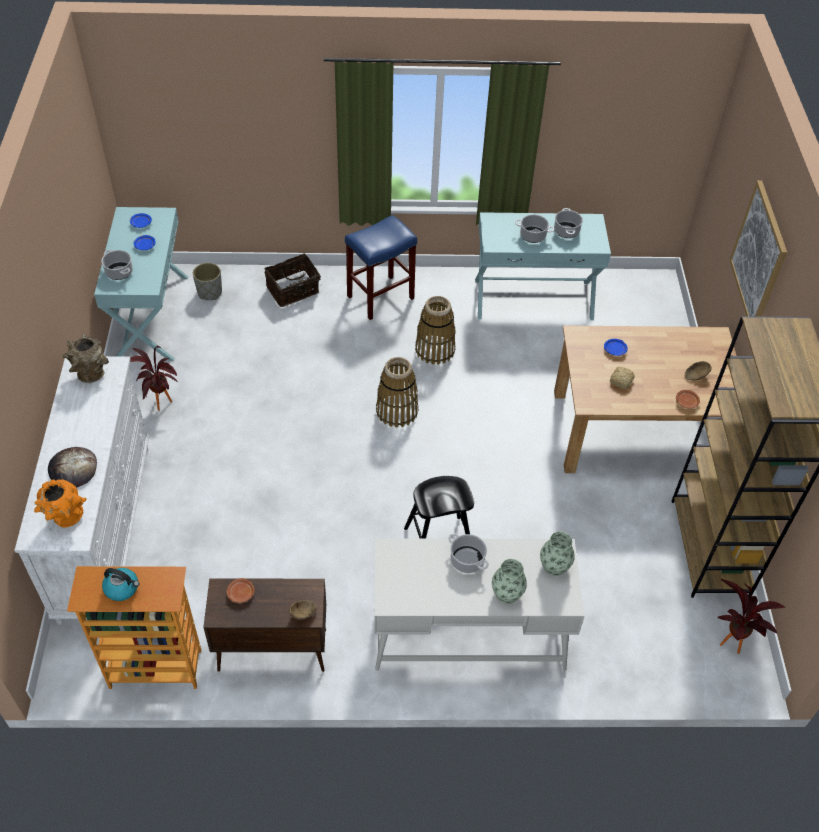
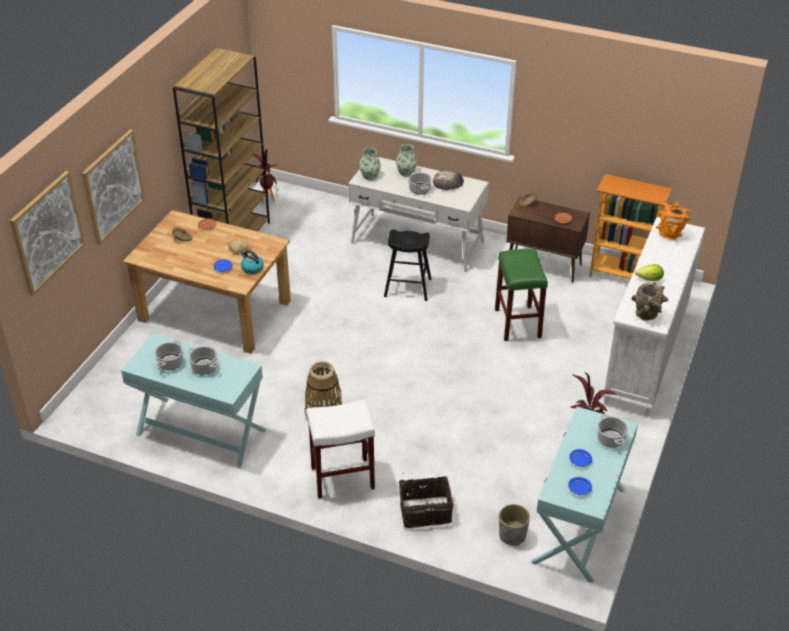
camera: 155 degrees left, 10 degrees down
(73, 469) = (664, 259): bread -> bread (448, 182)
(90, 428) = (650, 279): none -> lettuce
(122, 588) = (637, 189): kettle -> kettle (252, 268)
(278, 530) = (517, 323): none -> green stool
(381, 297) = (341, 478): blue stool -> white stool
(397, 411) = (387, 374): basket -> none
(736, 159) = (47, 232): none -> picture

